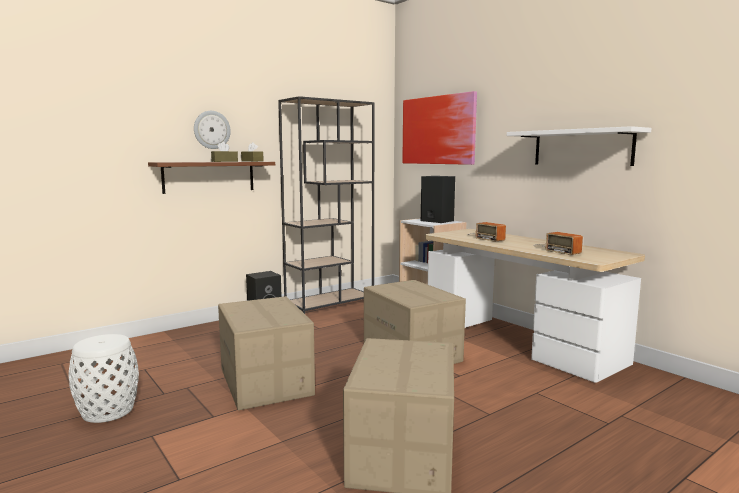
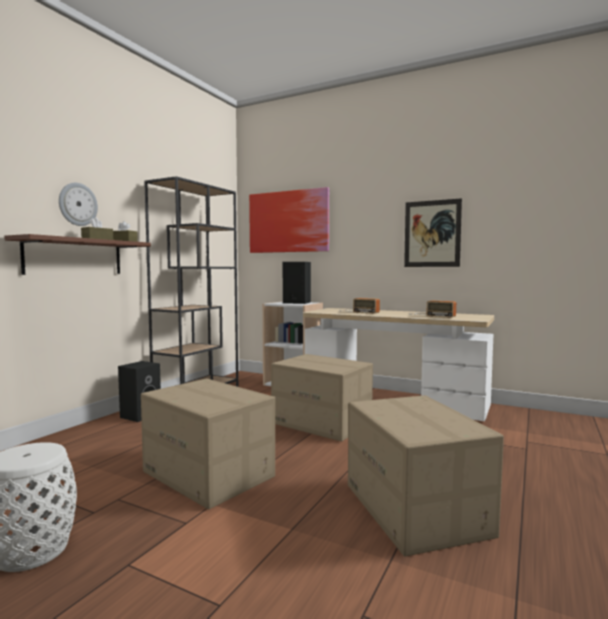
camera: 25 degrees left, 5 degrees down
(582, 147) = (432, 233): white shelf -> picture

